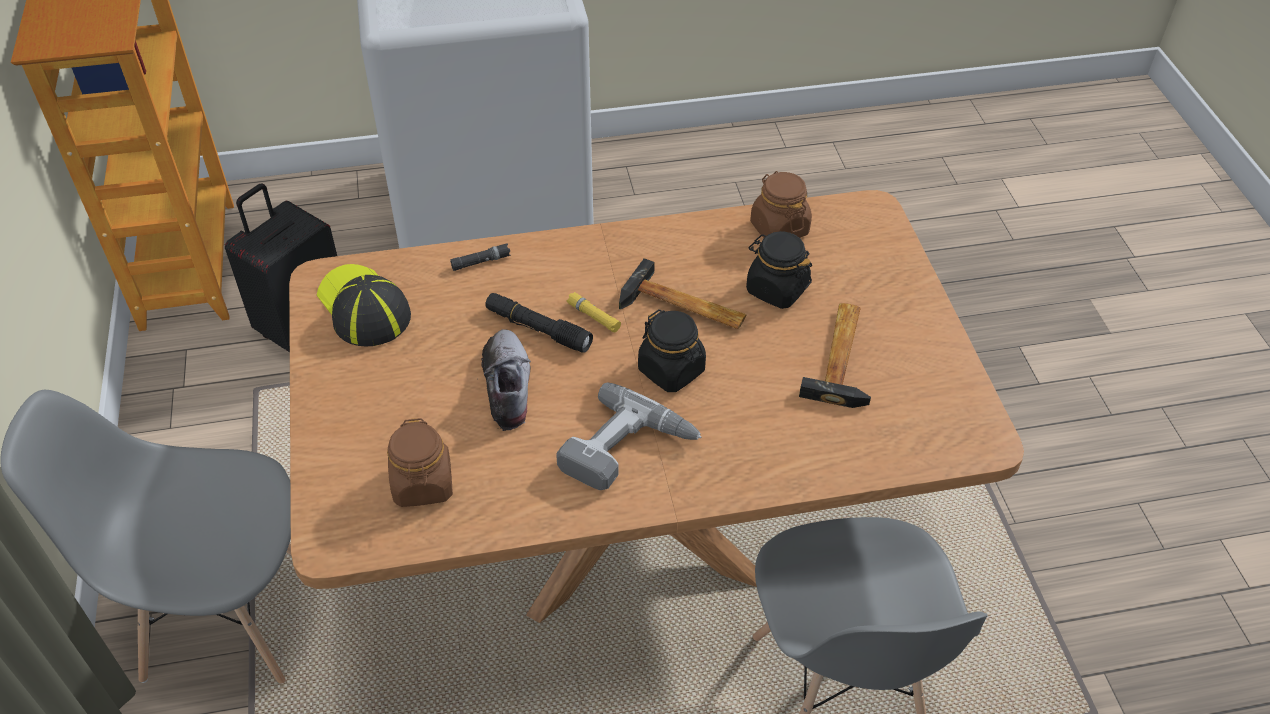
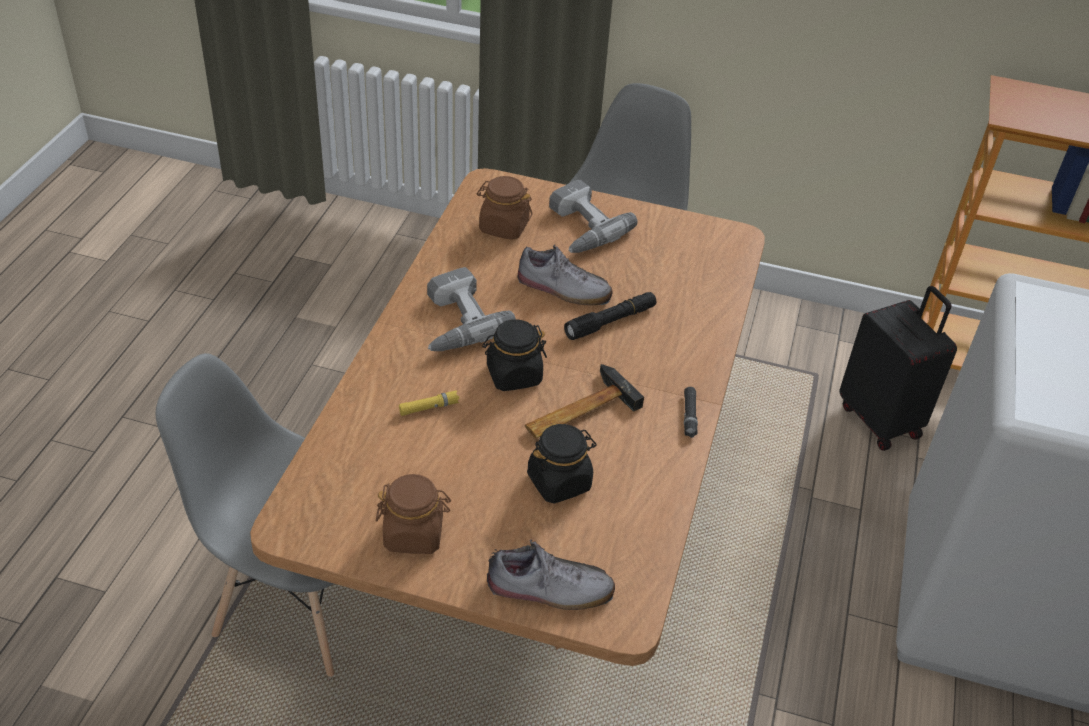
camera: 115 degrees right, 5 degrees down
(363, 308) = (692, 247): cap -> none
(383, 413) = (579, 228): none -> power drill
(481, 261) = (710, 318): black flashlight -> black flashlight (689, 416)
(593, 316) = (604, 356): yellow flashlight -> yellow flashlight (429, 407)
(779, 228) = (640, 525): brown jar -> brown jar (414, 534)
(843, 356) = (449, 485): hammer -> none
(885, 256) = (550, 589): none -> shoe

